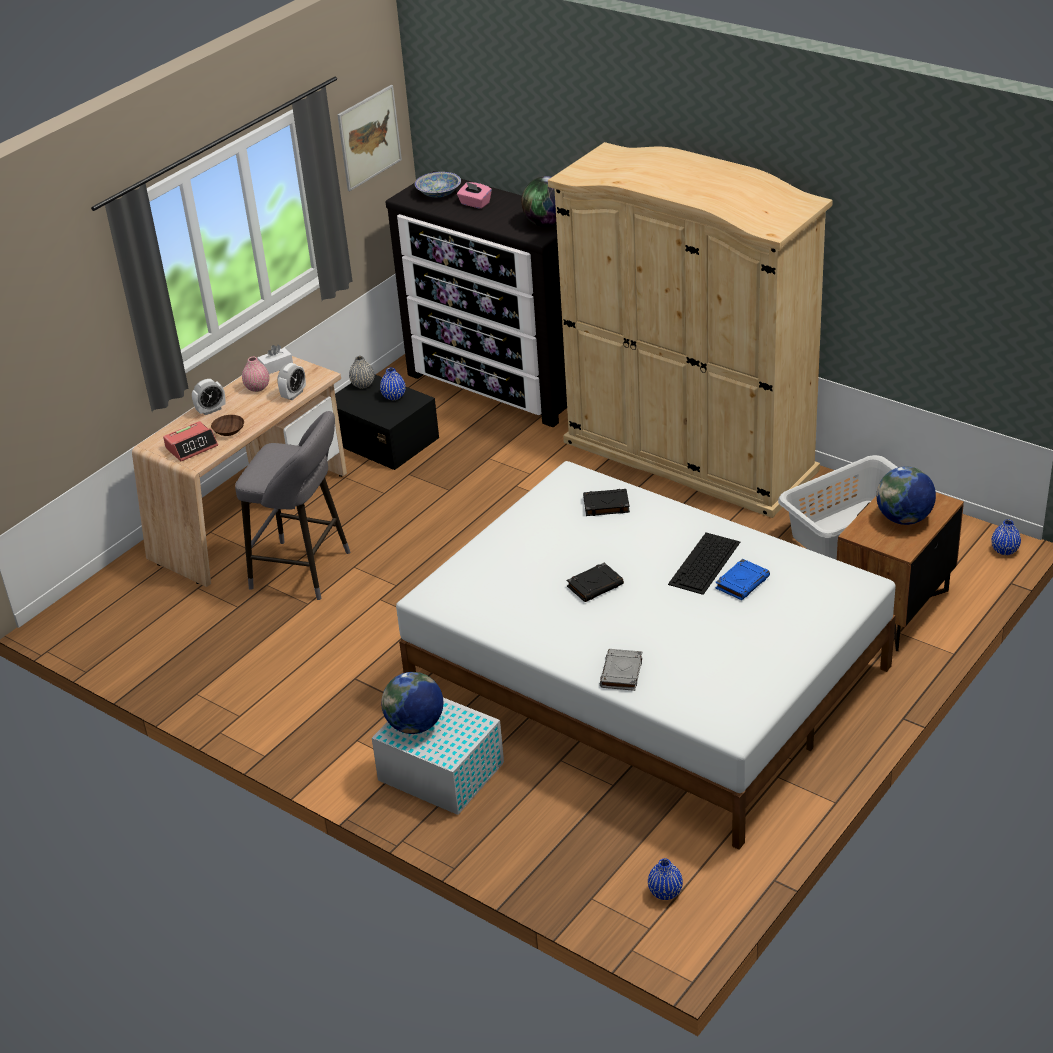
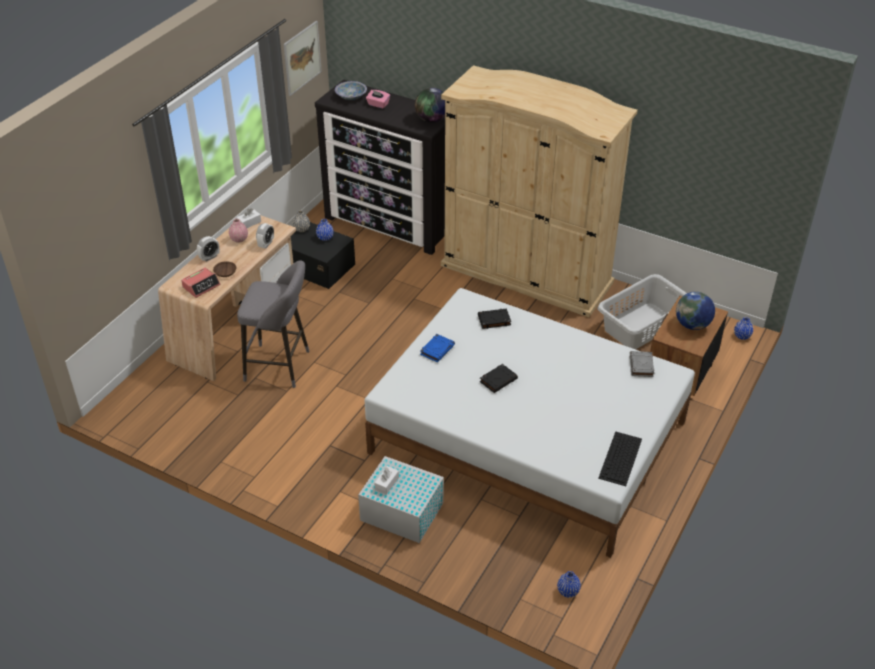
camera: 10 degrees left, 5 degrees up
(415, 725) = (386, 484): globe -> white tissue box
(621, 673) = (529, 445): grey book -> grey book (641, 366)
(704, 564) = (568, 361): keyboard -> keyboard (620, 459)
(742, 582) = (596, 374): blue book -> blue book (437, 350)

